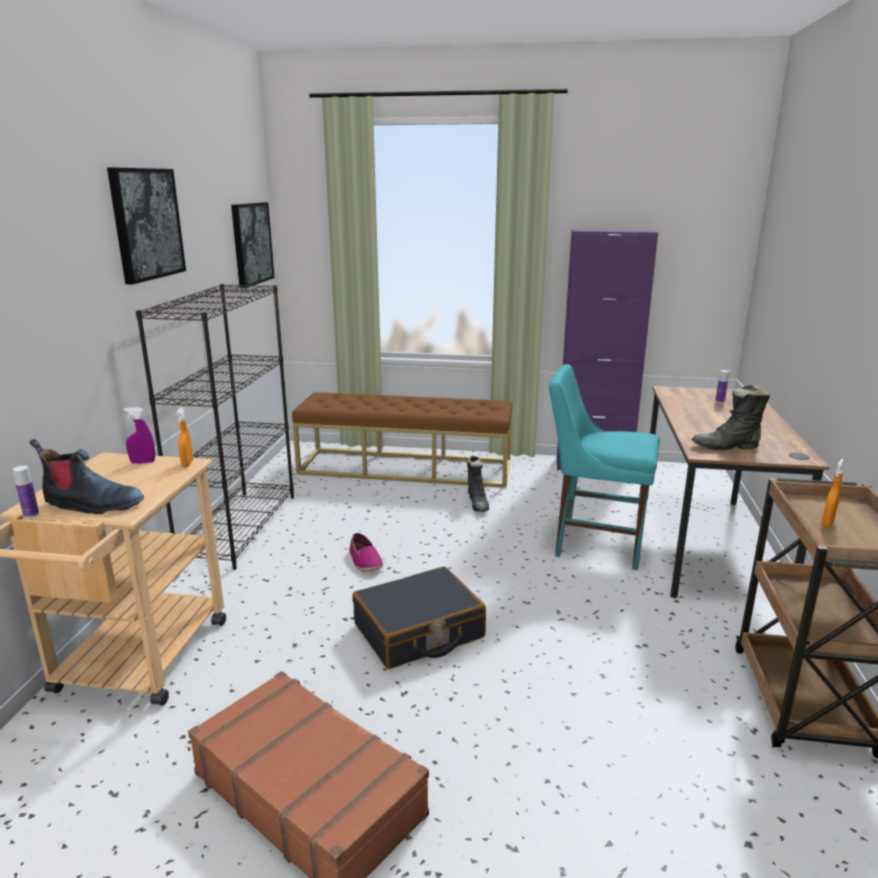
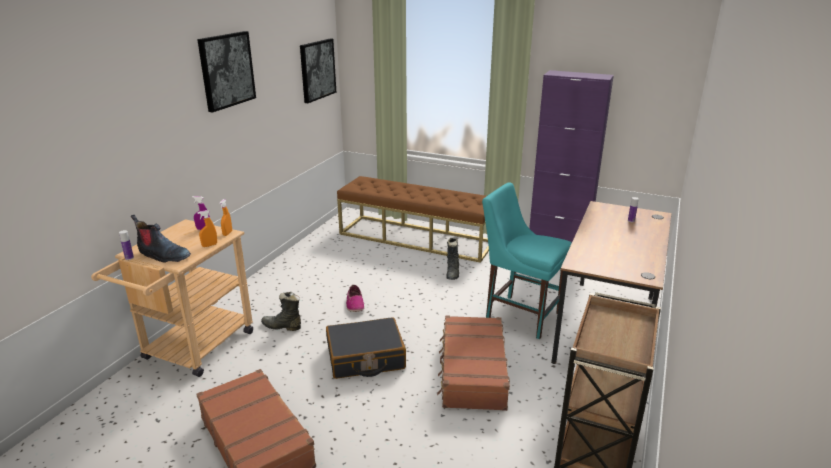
camera: 15 degrees right, 5 degrees up
(240, 527) = (287, 269): black bookcase -> none
(578, 625) = (472, 371): none -> brown suitcase
(726, 447) = (598, 261): black boot -> black boot (282, 326)
(827, 523) = (606, 332): orange spray bottle -> orange spray bottle (209, 245)

